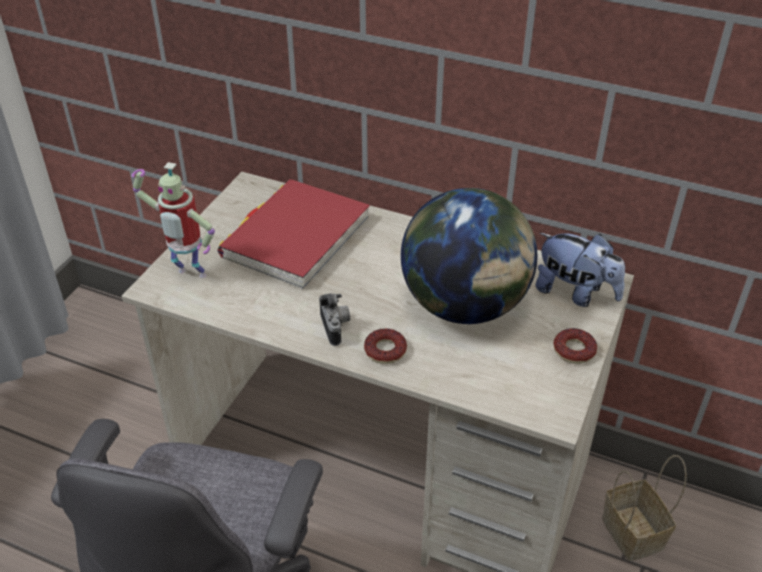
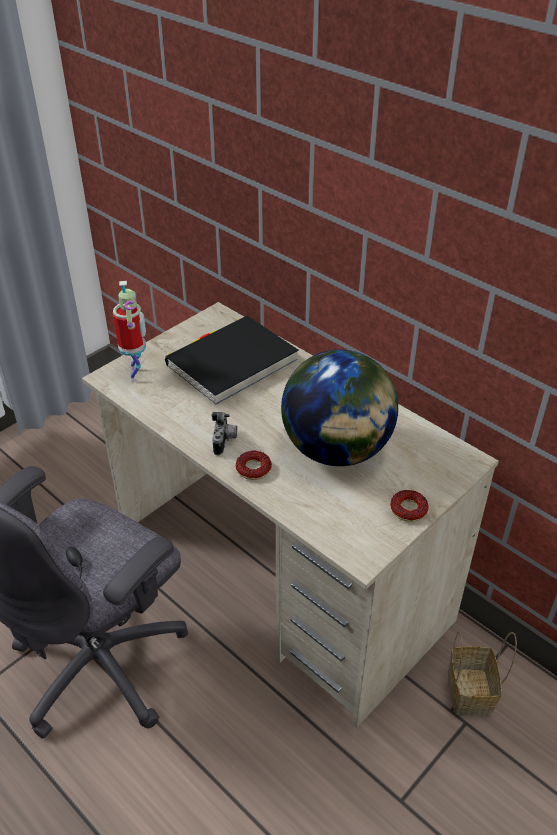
camera: 20 degrees right, 0 degrees up
(189, 276) = (137, 374): toy robot -> toy robot turned 135 degrees counterclockwise
(296, 237) = (232, 363): red book -> black book
(575, 293) = (437, 462): plush toy -> none

